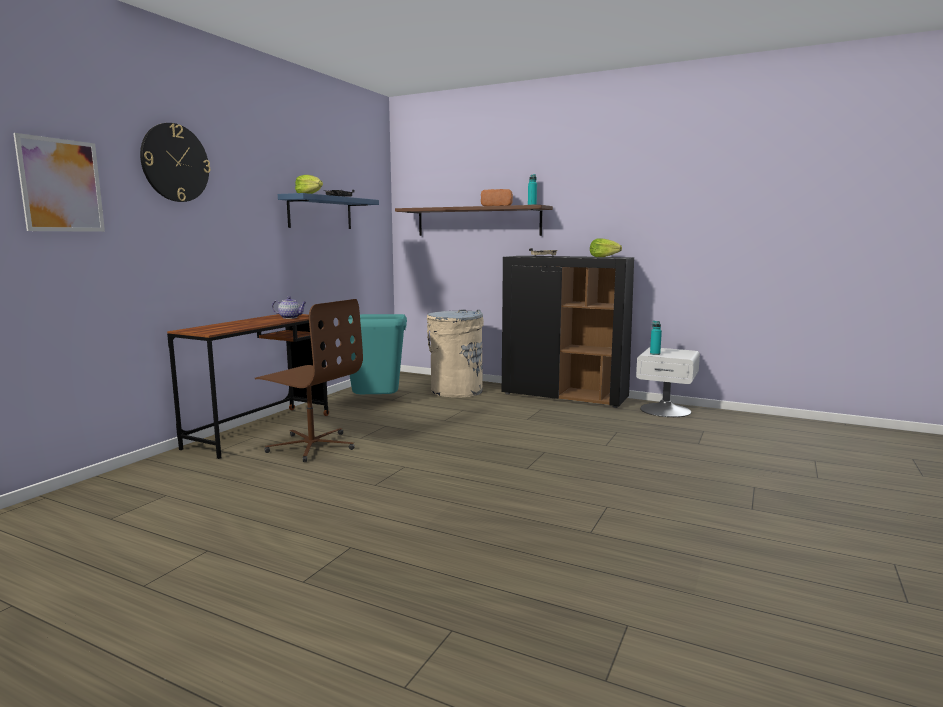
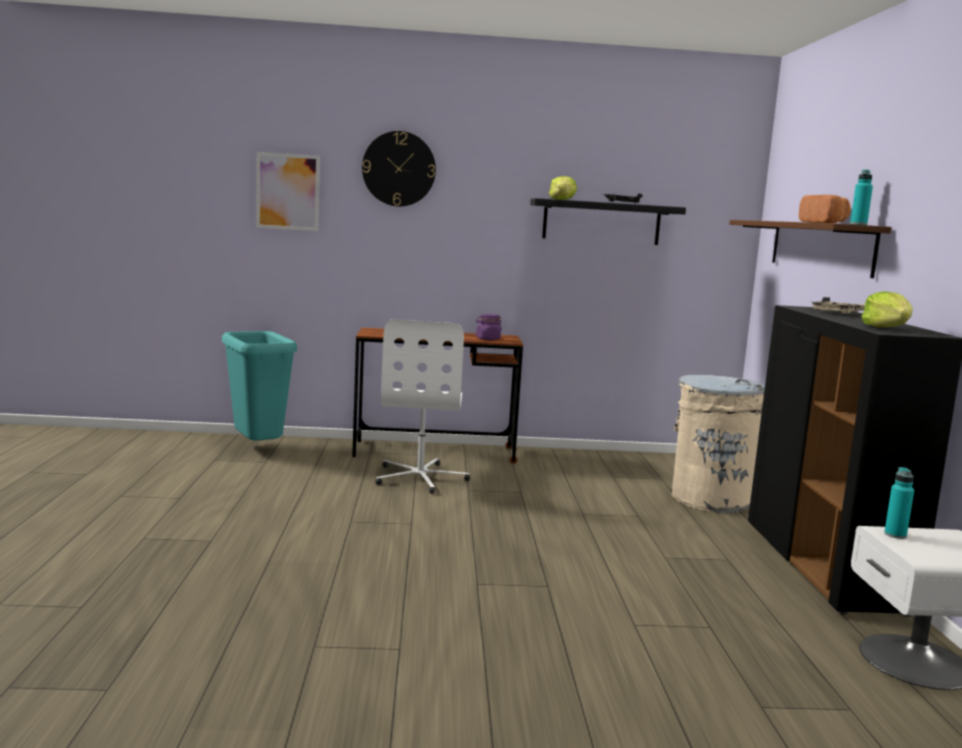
camera: 60 degrees right, 0 degrees up
(290, 317) = (487, 339): teapot -> purple jar
(312, 446) = (421, 477): brown office chair -> white office chair
(320, 213) = (601, 222): blue shelf -> black shelf
(376, 403) = (587, 473): turquoise trash can -> turquoise trash can (259, 449)

